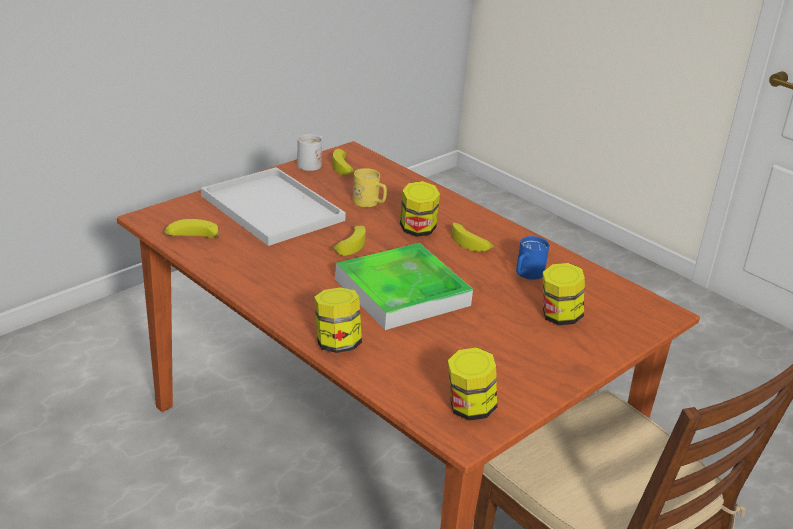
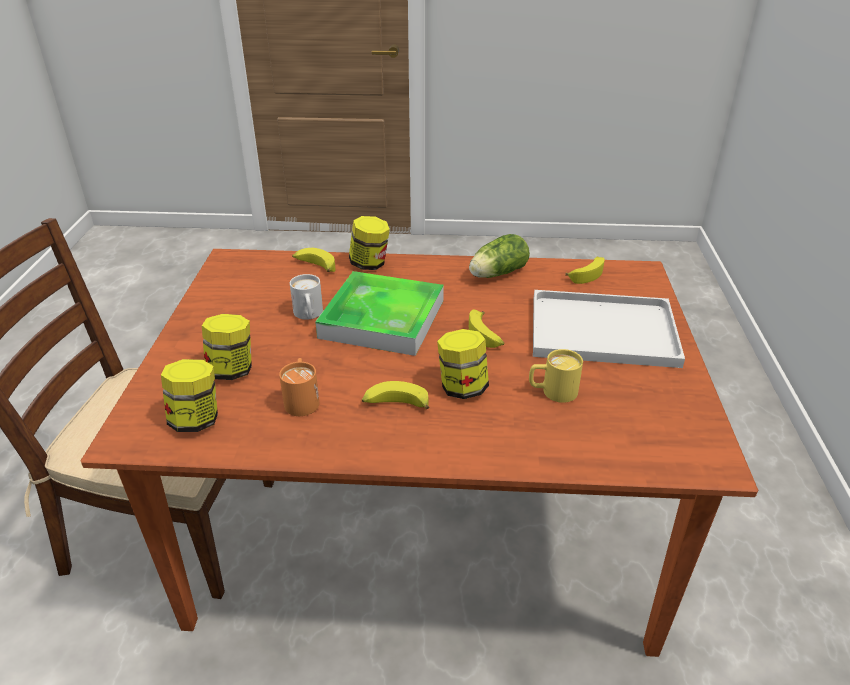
camera: 140 degrees right, 5 degrees up
(254, 275) = (496, 274): none -> lettuce
(312, 163) = (697, 408): white mug -> white mug (309, 315)
(344, 168) = (662, 425): banana -> banana (314, 266)
(469, 409) = (240, 272): jar -> jar (196, 420)
(526, 275) = (302, 399): blue mug -> orange mug

